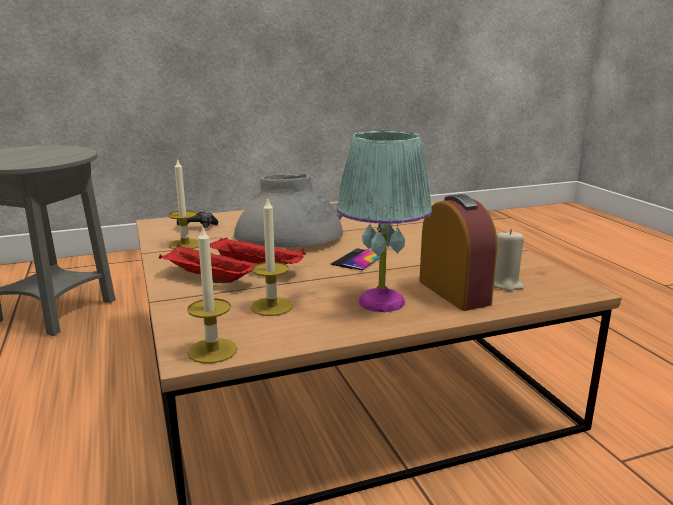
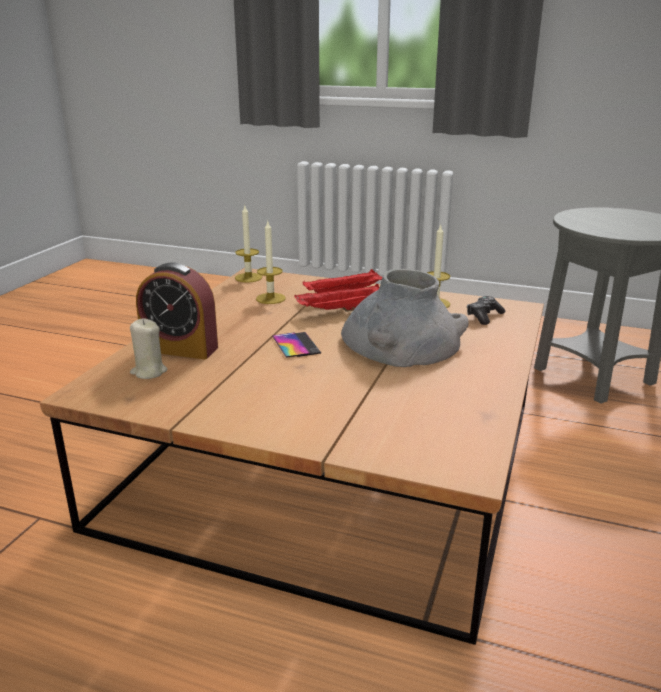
camera: 130 degrees right, 5 degrees up
(380, 302) = (216, 323): turquoise table lamp -> none

